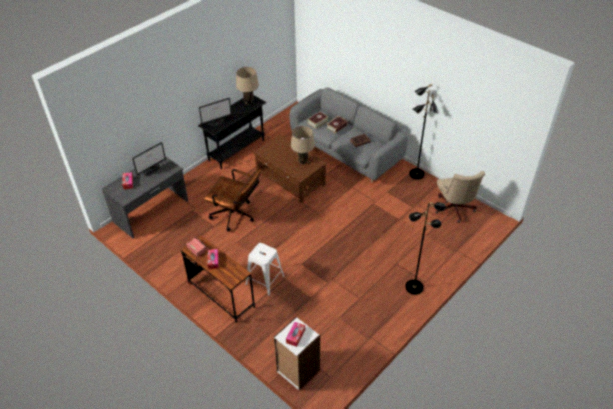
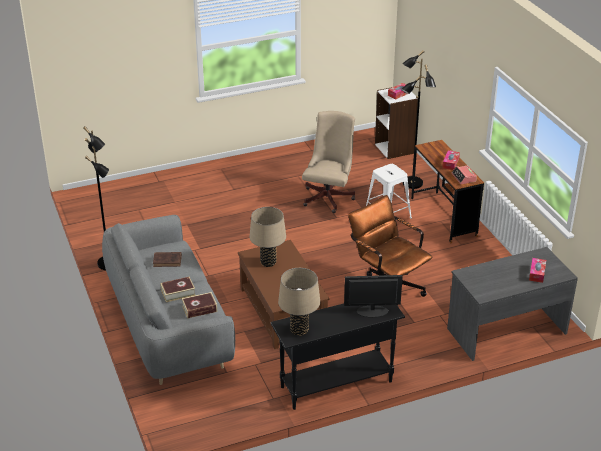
camera: 155 degrees left, 10 degrees down
(151, 169) = (498, 282): monitor -> none
(414, 287) = (235, 168): black floor lamp -> black floor lamp (412, 183)
(454, 210) = (114, 213): beige office chair -> beige office chair (329, 196)

